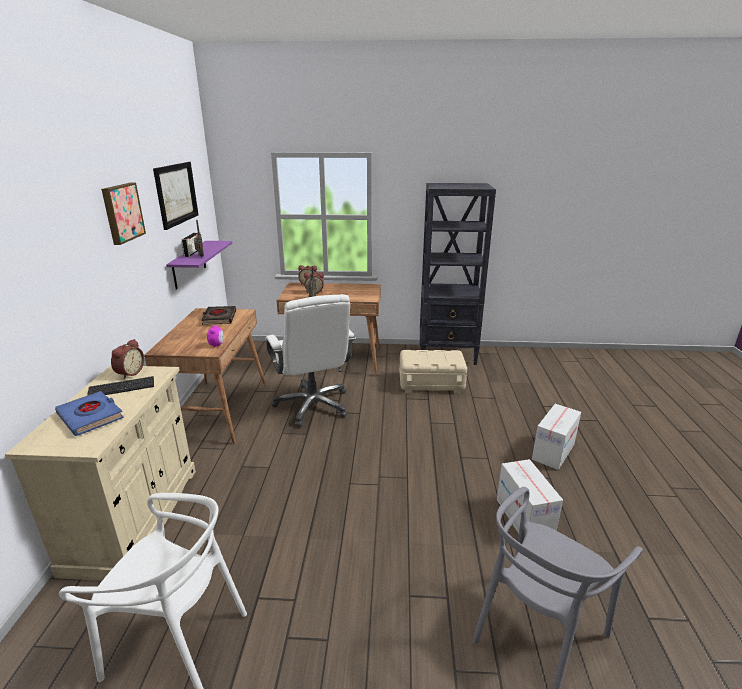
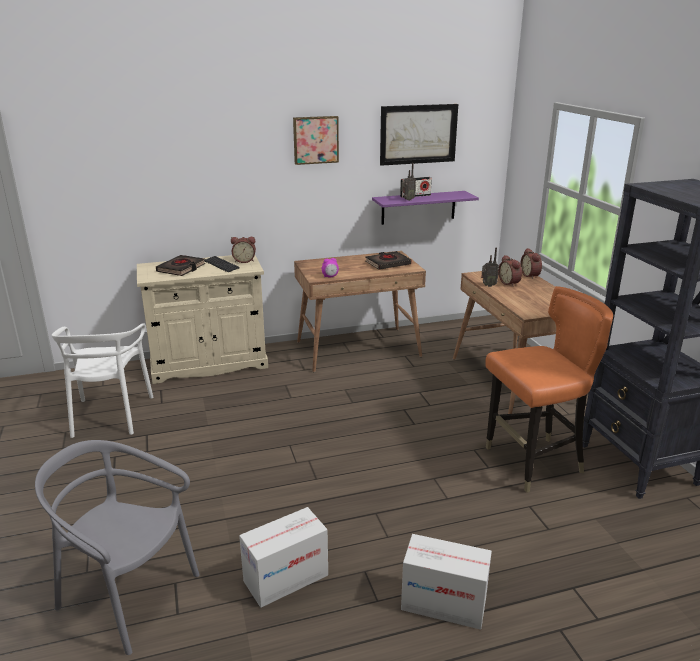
camera: 70 degrees right, 0 degrees up
(91, 416) = (181, 268): blue book -> black book
(313, 405) = (405, 393): white office chair -> none
(431, 383) = (533, 463): beige storage box -> orange chair

